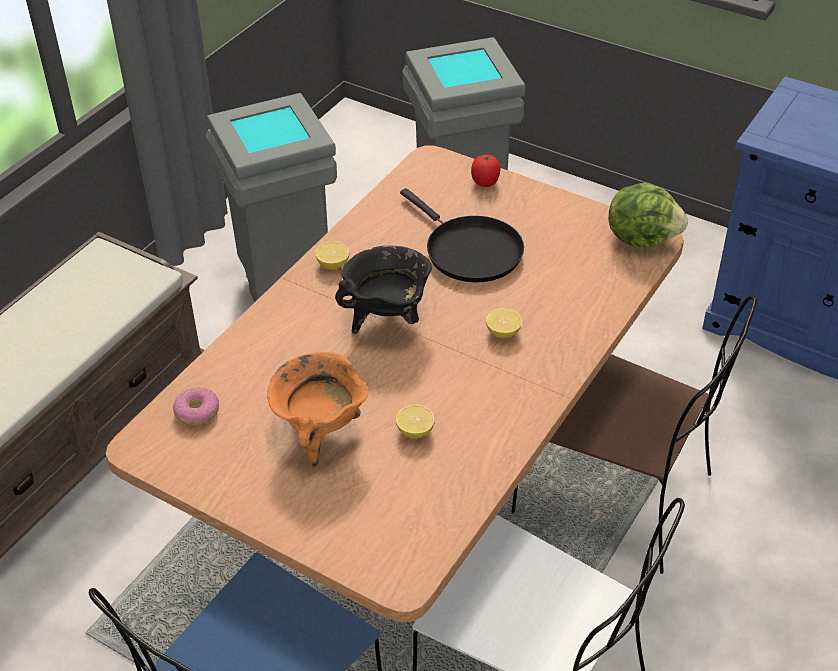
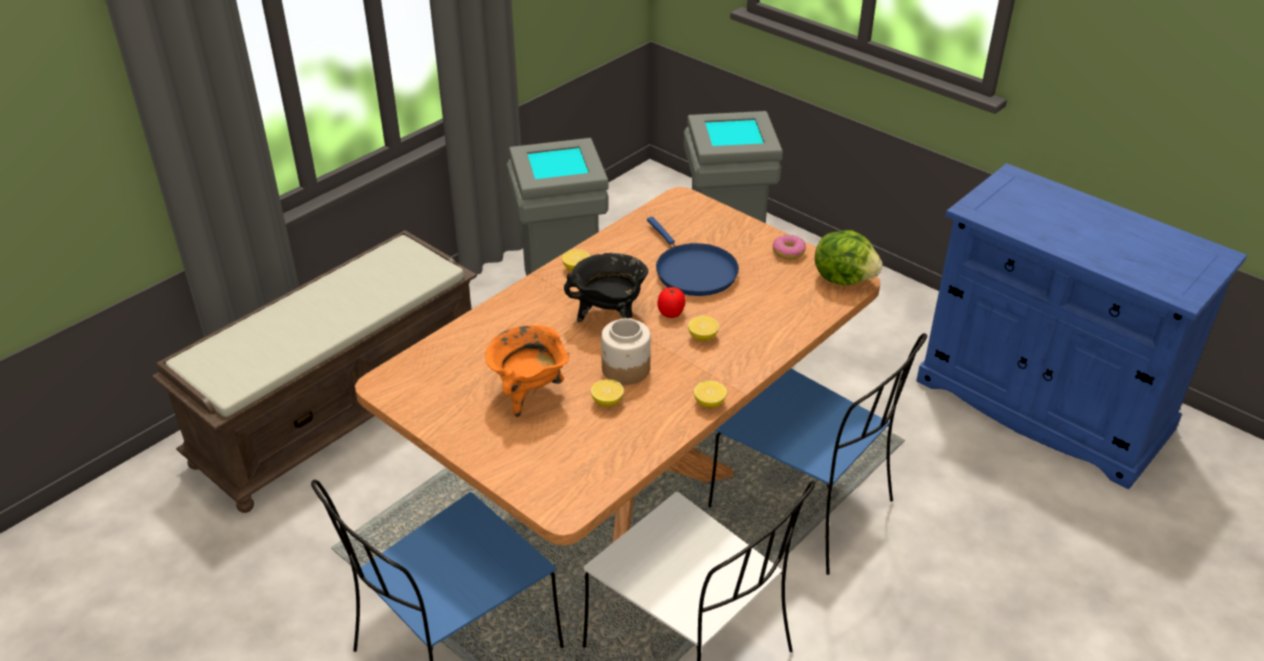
camera: 10 degrees right, 5 degrees down
(197, 412) = (435, 365): donut -> donut (788, 252)
(425, 386) = (625, 369): none -> jar
(469, 251) = (693, 271): black frying pan -> blue frying pan
(485, 182) = (722, 220): tomato -> tomato (671, 313)
(533, 415) = (709, 403): none -> lemon
(617, 496) = (805, 506): brown chair -> blue chair

